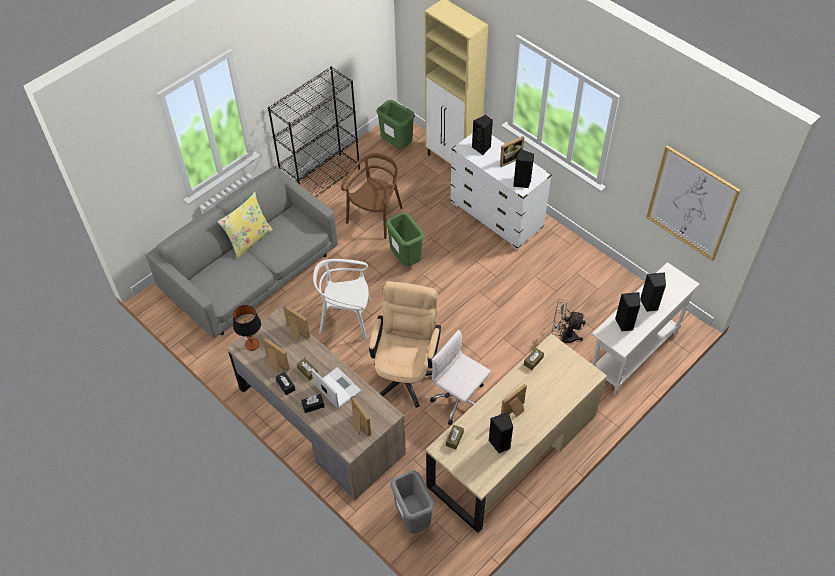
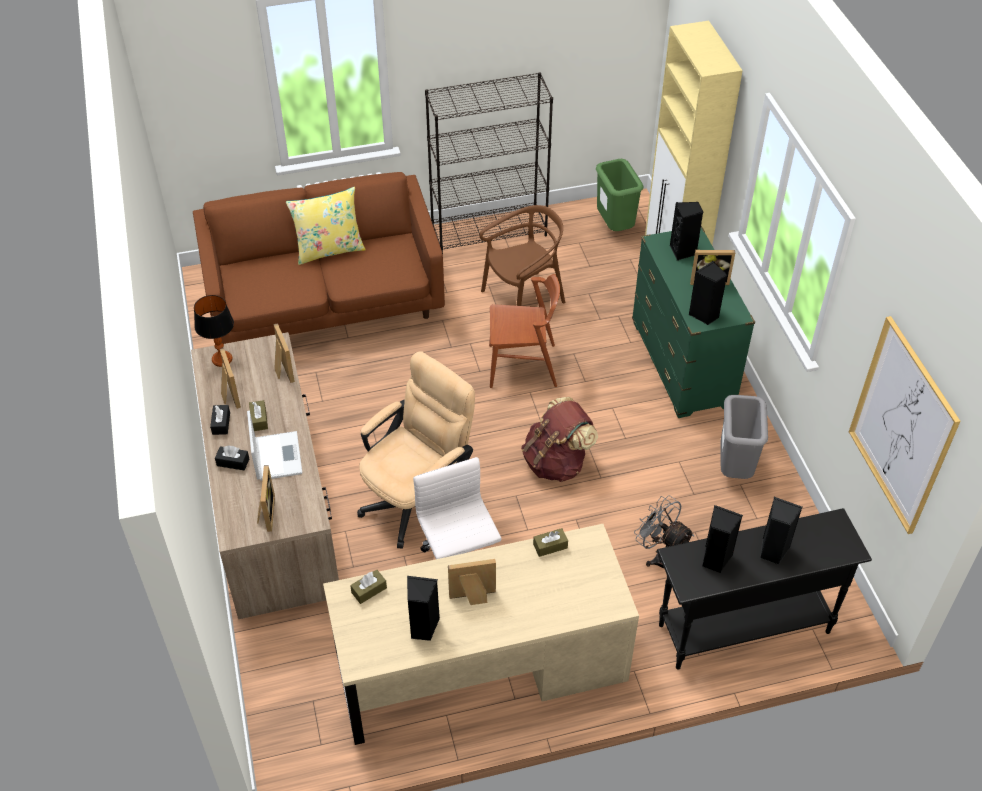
camera: 30 degrees right, 5 degrees down
(252, 274) = (325, 301): grey sofa -> brown sofa
(346, 318) = (395, 400): white chair -> none
(406, 259) = (523, 365): green trash can -> brown chair
(413, 519) = (290, 681): grey trash can -> grey trash can (735, 469)
(468, 310) = (556, 462): none -> brown backpack
(496, 216) = (682, 364): white dresser -> green dresser
(632, 354) = (743, 628): white console table -> black console table

